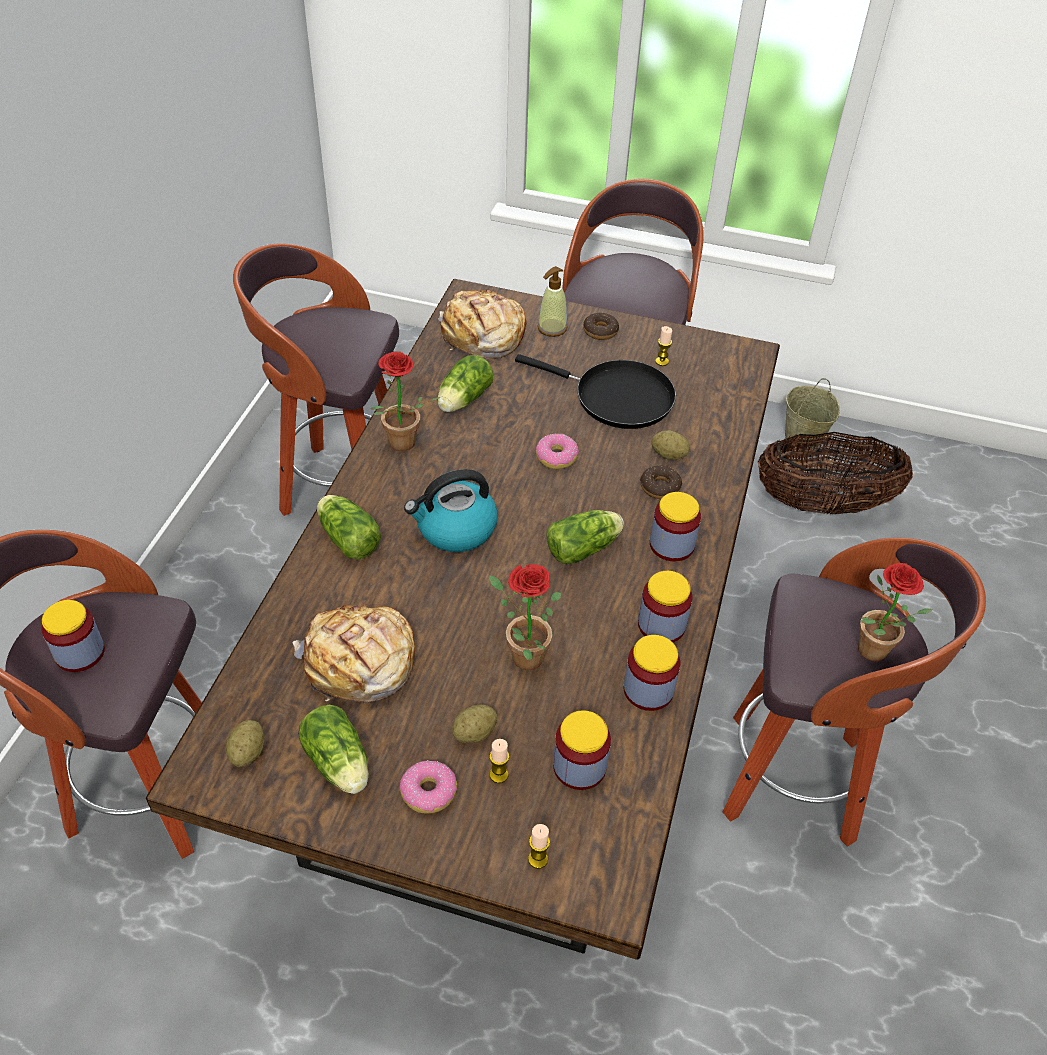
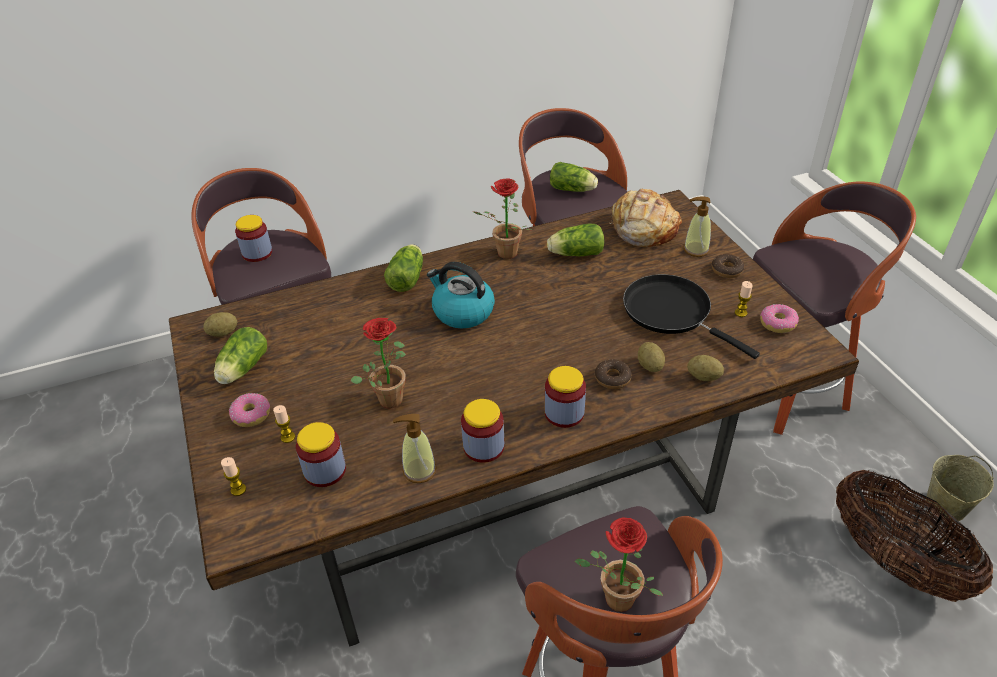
camera: 55 degrees right, 5 degrees down
(359, 664) = (319, 336): bread -> none
(474, 733) = (310, 409): potato -> potato (703, 377)
(556, 457) = (577, 317): donut -> donut (777, 323)
(585, 548) = (512, 374): lettuce -> lettuce (573, 189)
(616, 397) = (672, 312): black frying pan -> black frying pan turned 150 degrees clockwise
(648, 690) = (419, 470): jar -> soap dispenser

